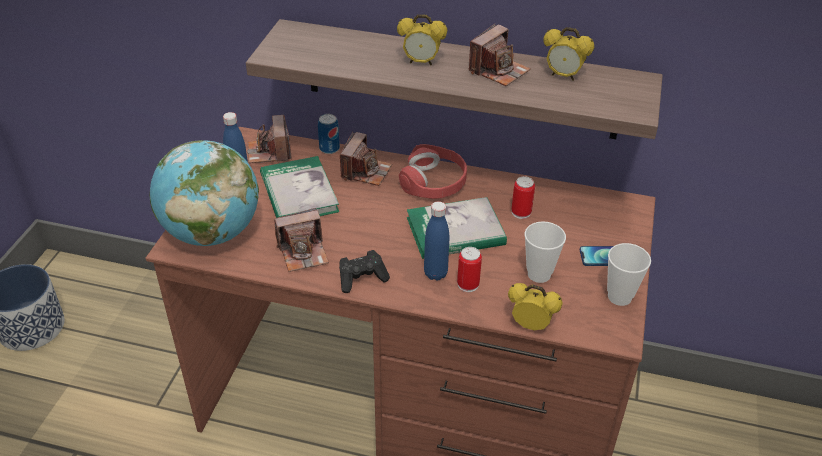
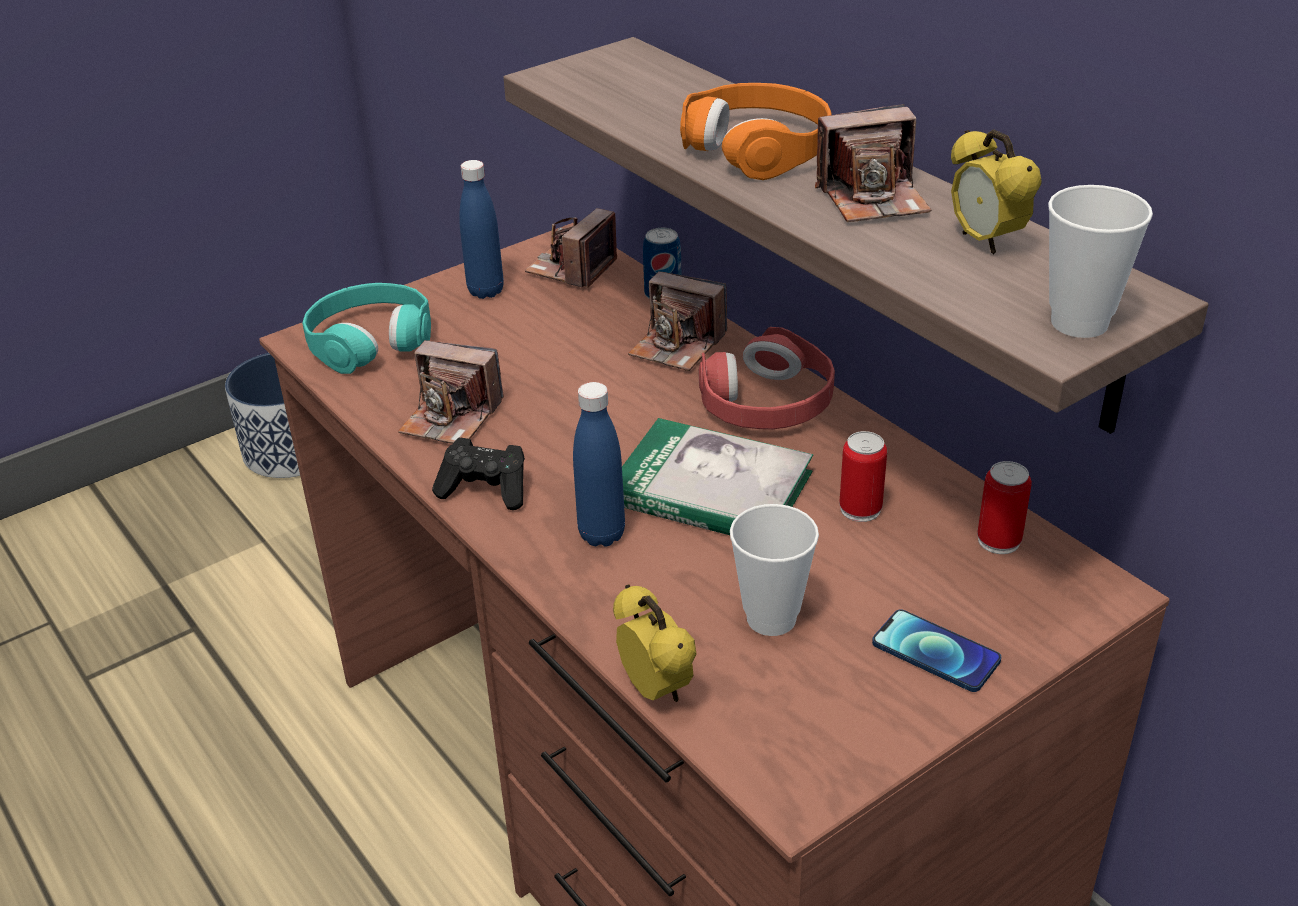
camera: 40 degrees right, 5 degrees down
(212, 233) = (371, 341): globe -> turquoise headphones
(299, 193) = (545, 337): book -> none
(365, 171) = (677, 346): camera -> camera turned 60 degrees clockwise
(421, 62) = (758, 148): alarm clock -> orange headphones
(468, 284) = (632, 575): can -> can (998, 540)
(619, 297) = (877, 730): cup -> cup (1079, 323)

